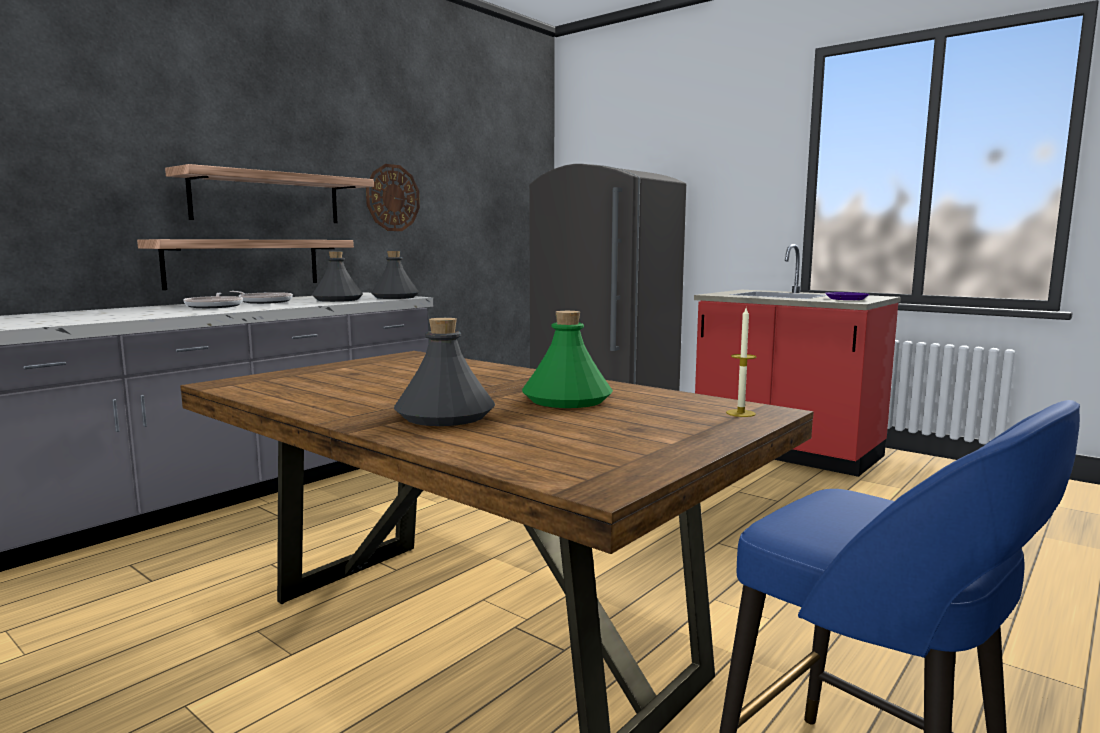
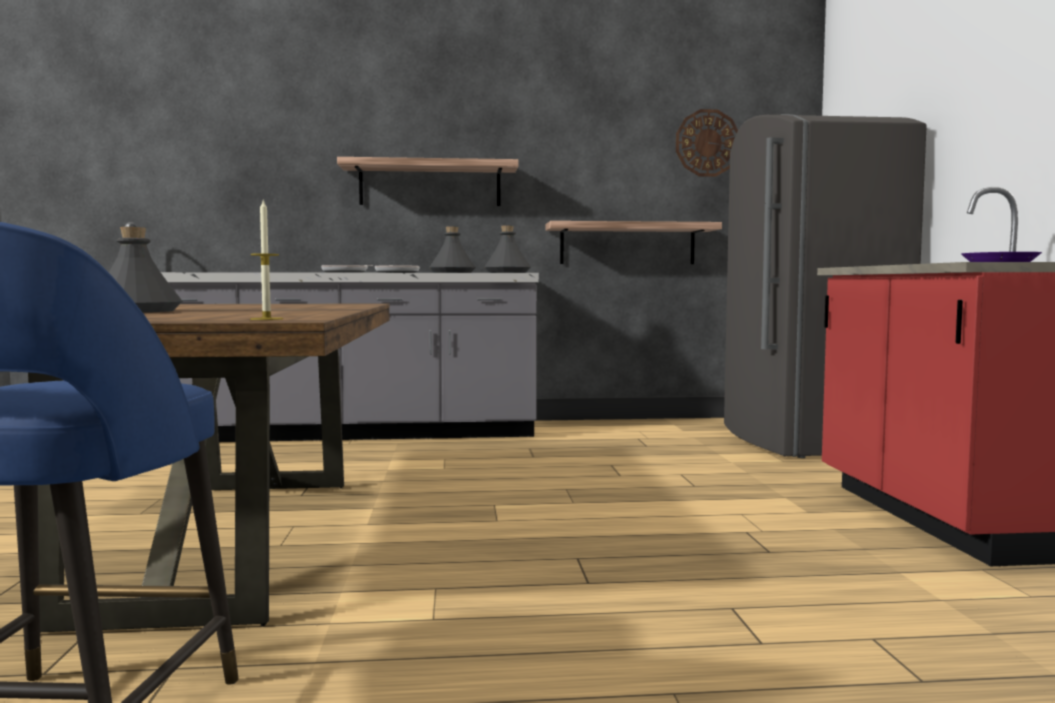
camera: 45 degrees right, 5 degrees down
(244, 263) = (405, 241): shelf -> shelf (627, 244)
(392, 198) = (567, 179): wall clock -> wall clock (707, 143)
(566, 399) = (245, 312): green bottle -> none

